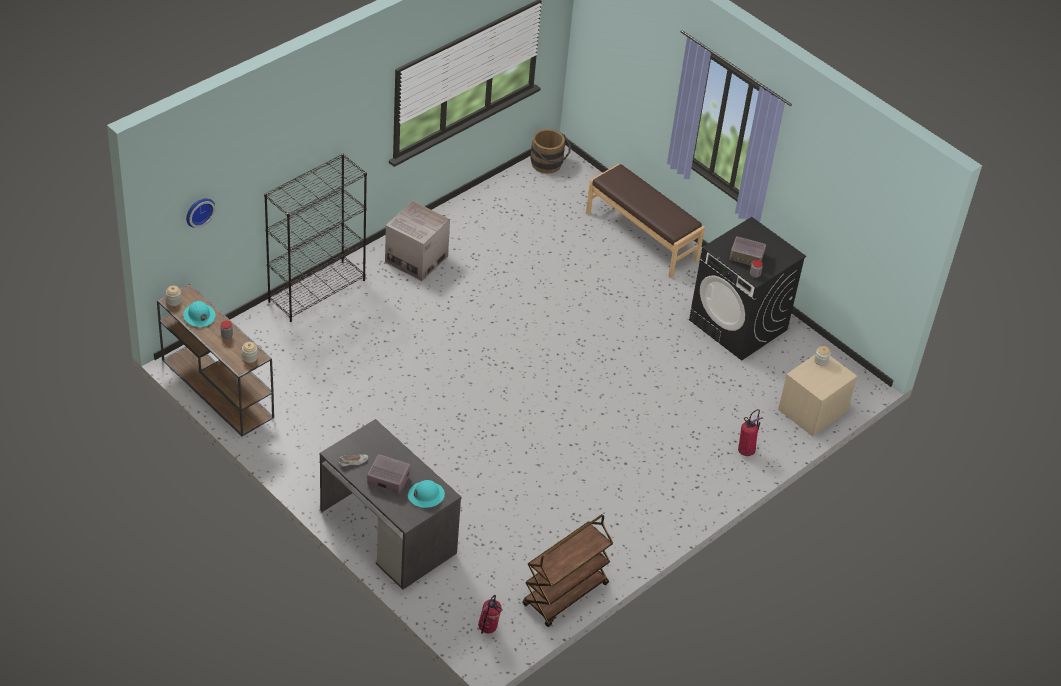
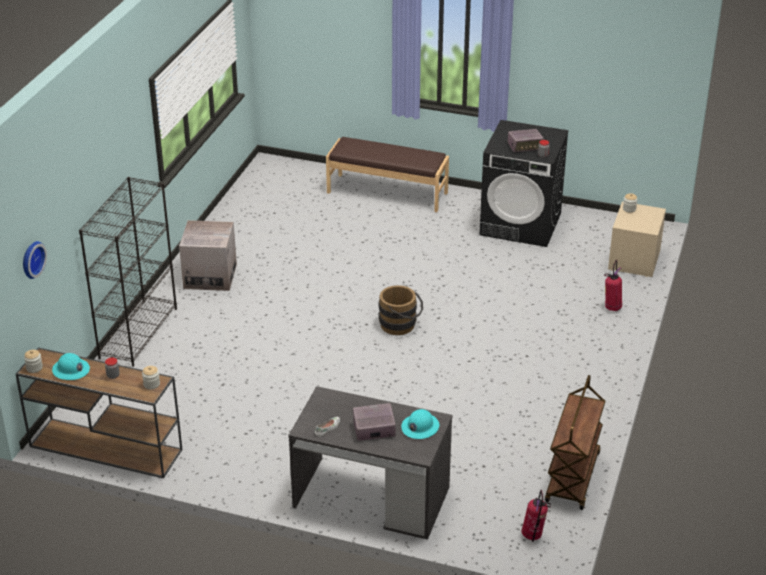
camera: 25 degrees left, 10 degrees down
(548, 165) = (265, 171): brown bucket -> brown bucket (401, 325)

